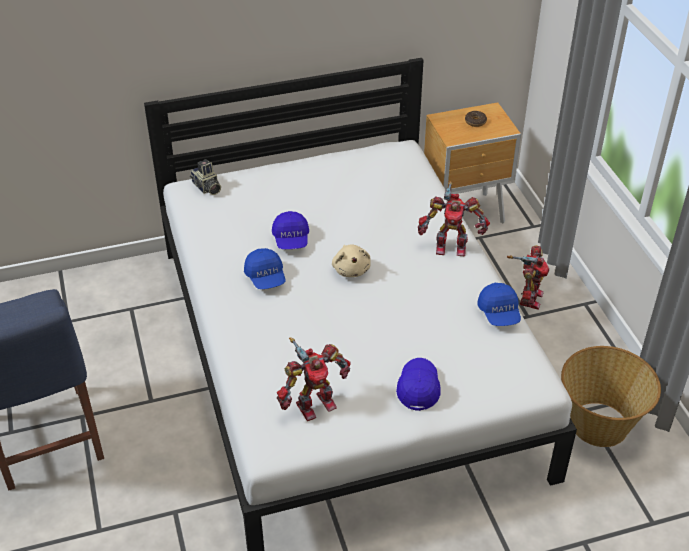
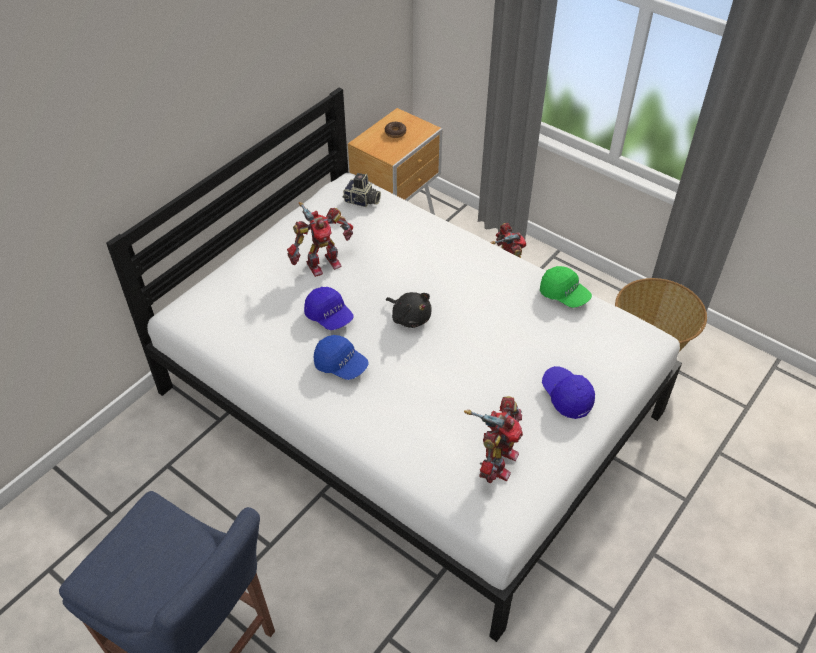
camera: 35 degrees left, 5 degrees up
(206, 187) = (198, 304): camera -> camera (362, 201)
(351, 269) = (410, 317): beige plush toy -> black plush toy
(450, 246) = (471, 254): toy robot -> toy robot (322, 263)
(499, 313) = (564, 295): blue cap -> green cap

